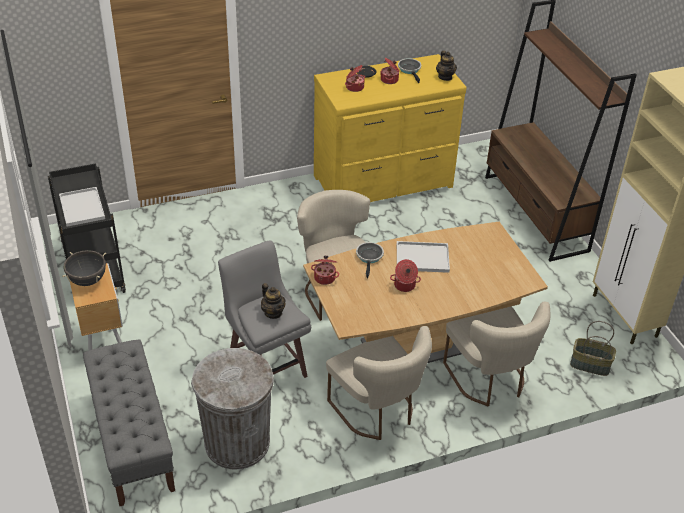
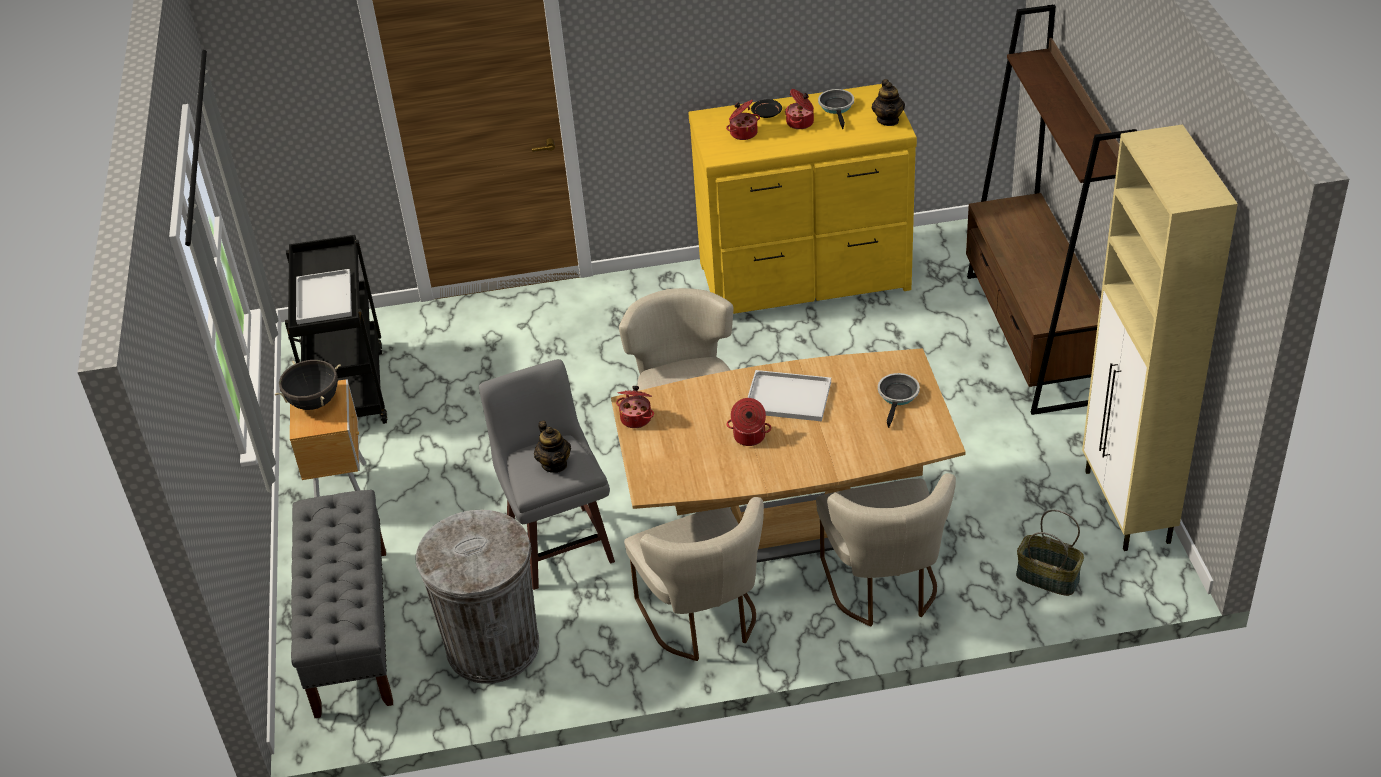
camera: 15 degrees right, 0 degrees up
(369, 257) = (710, 392): frying pan -> frying pan (898, 397)

